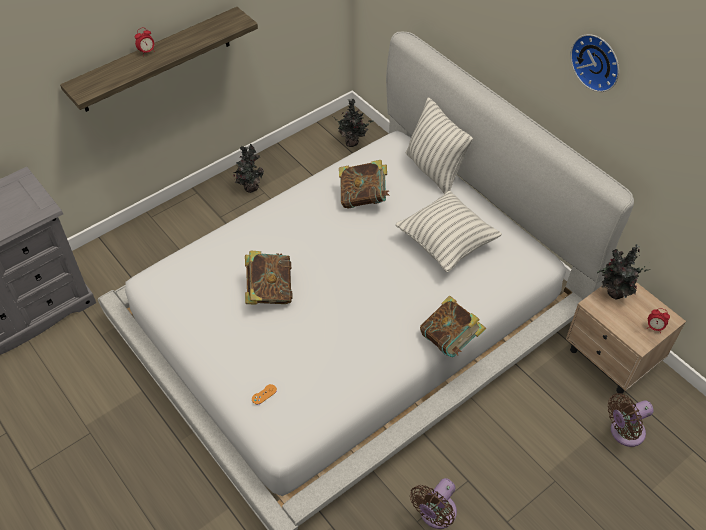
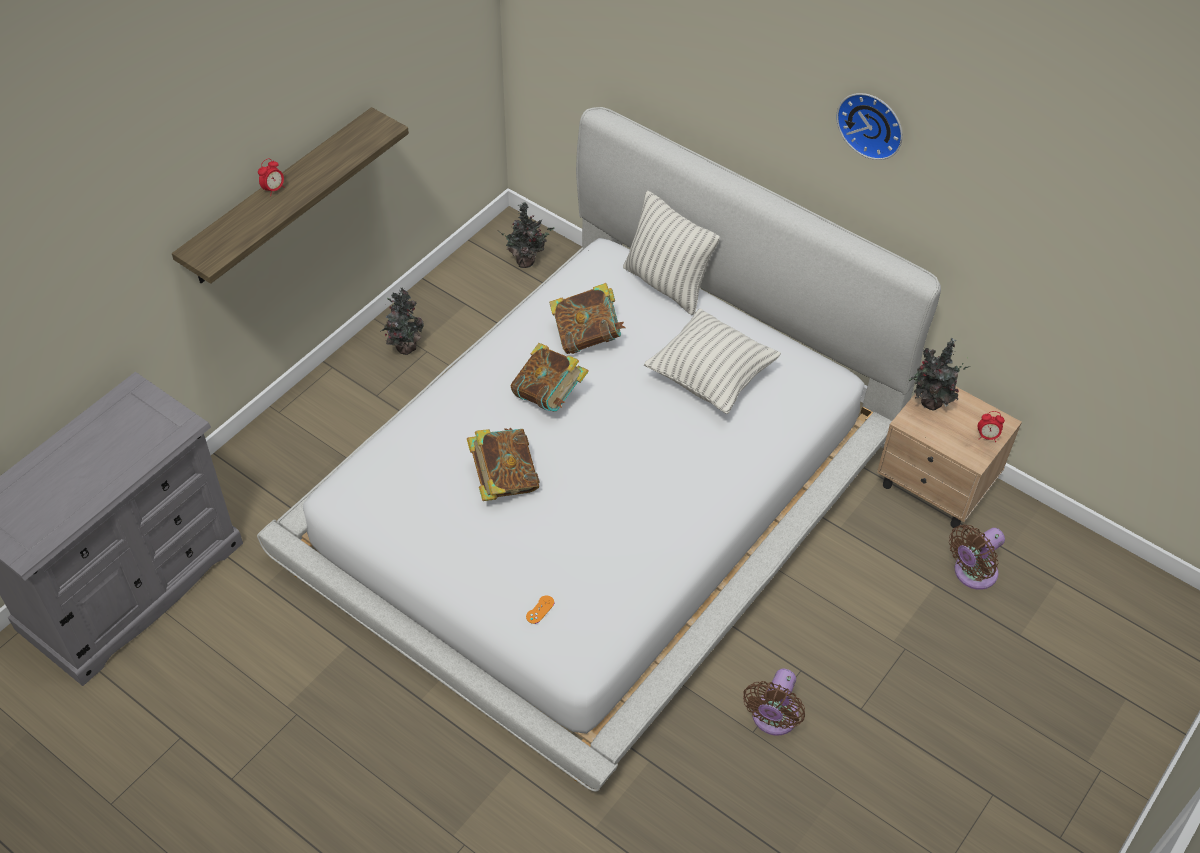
camera: 15 degrees left, 0 degrees up
(450, 340) = (750, 498): book -> book (549, 396)

